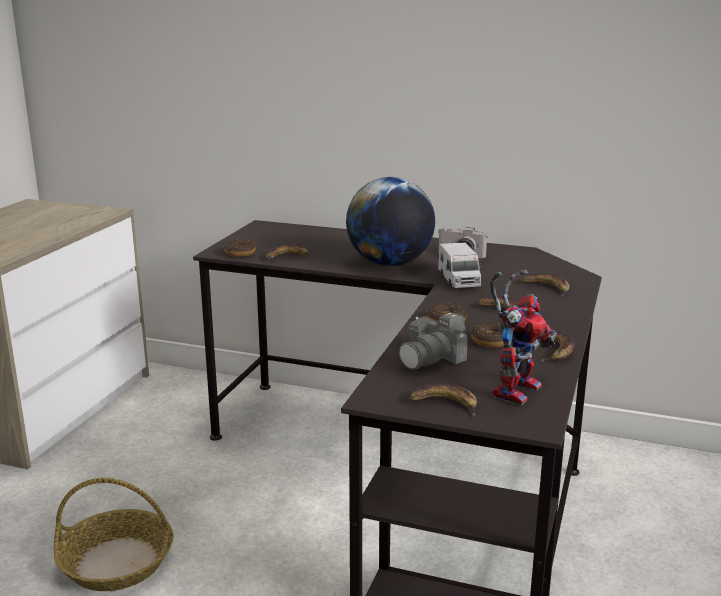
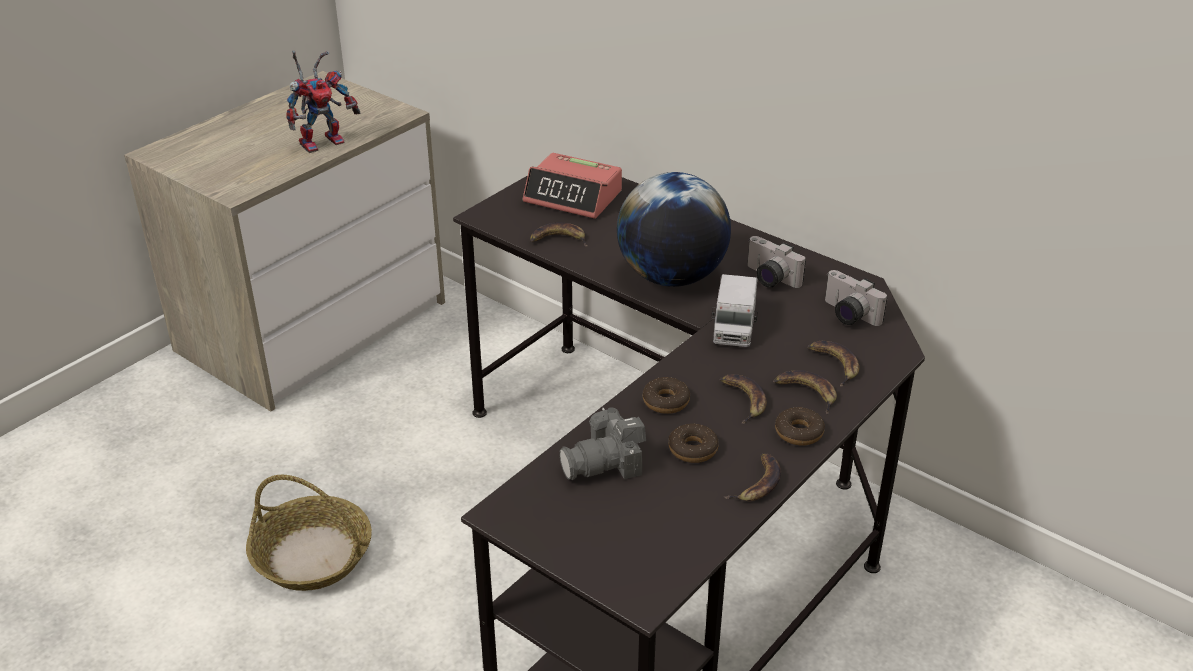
camera: 20 degrees right, 15 degrees up
(240, 253) = (508, 222): donut -> donut (799, 432)
(280, 237) = (573, 197): none -> alarm clock
(444, 404) = (569, 539): banana -> banana (806, 393)
(514, 388) = (662, 534): toy robot -> toy robot (324, 141)
(530, 265) = (847, 315): none -> camera

